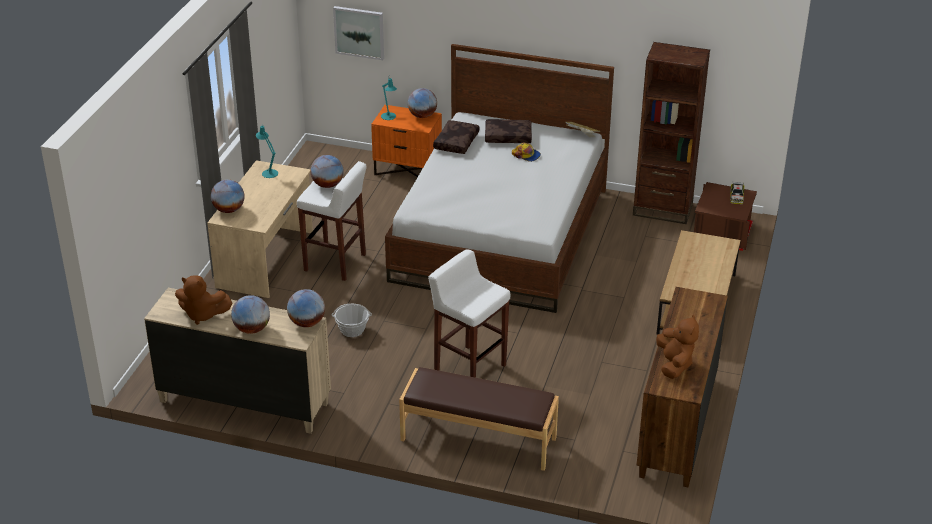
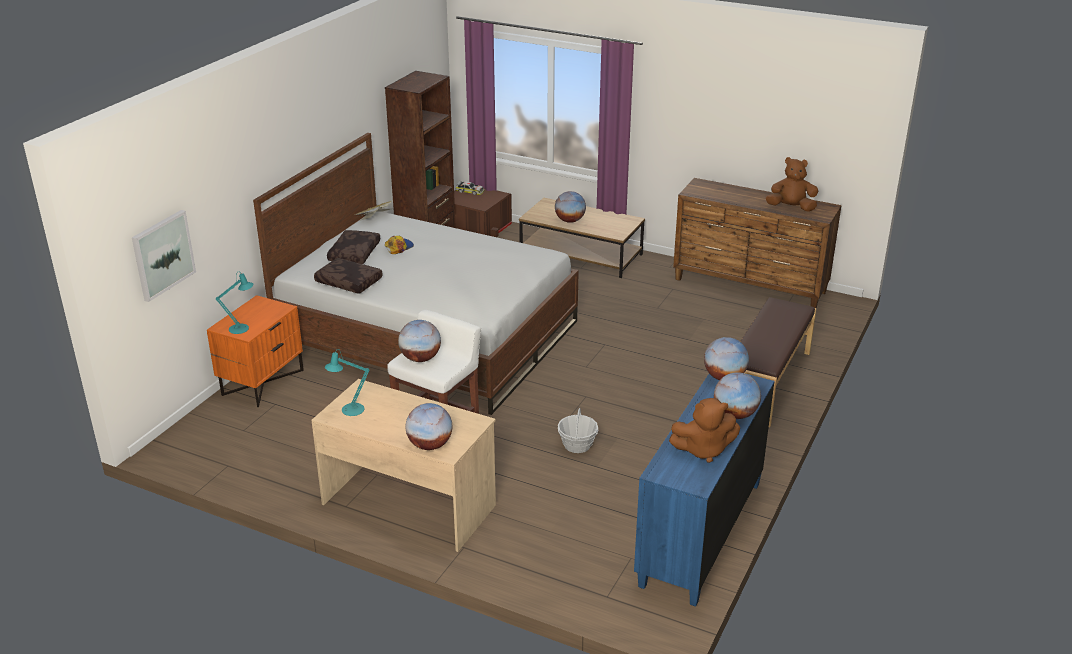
camera: 80 degrees left, 5 degrees down
(202, 314) = (703, 450): brown plush toy -> brown plush toy turned 60 degrees clockwise
(244, 401) = (700, 533): beige dresser -> blue dresser
(422, 116) = (254, 307): globe -> globe (570, 221)
(469, 368) = (657, 377): white stool -> none

